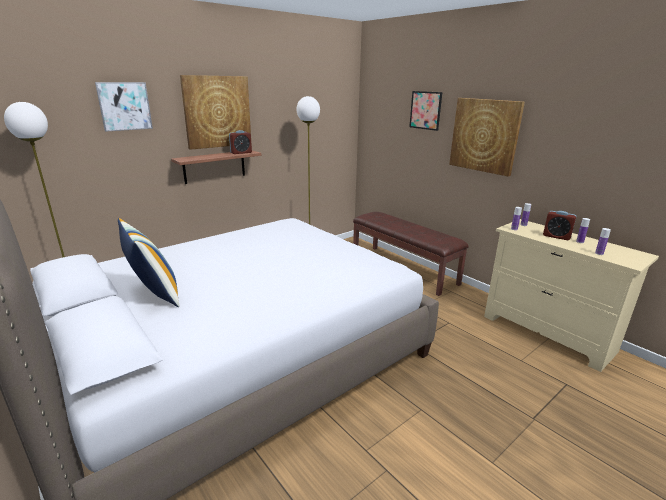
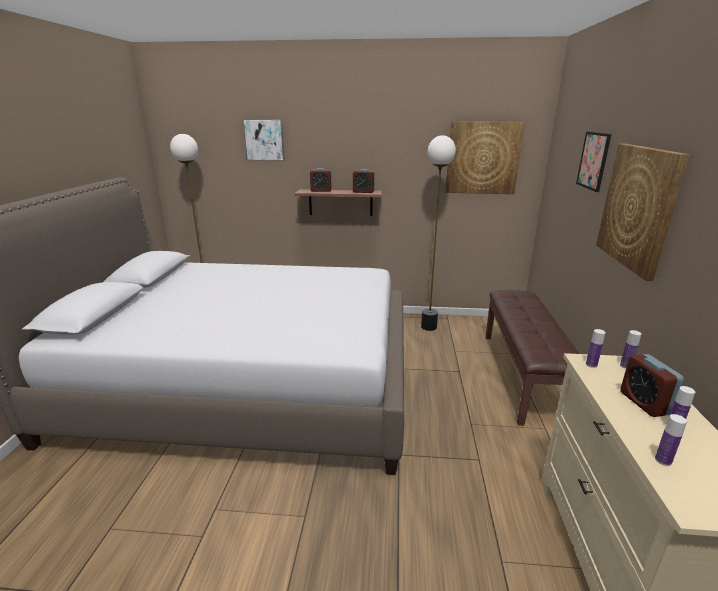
camera: 45 degrees right, 0 degrees up
(154, 294) = (174, 294): pillow -> none
(200, 157) = (321, 191): none -> alarm clock
(217, 112) = (348, 148): picture -> picture (483, 158)

